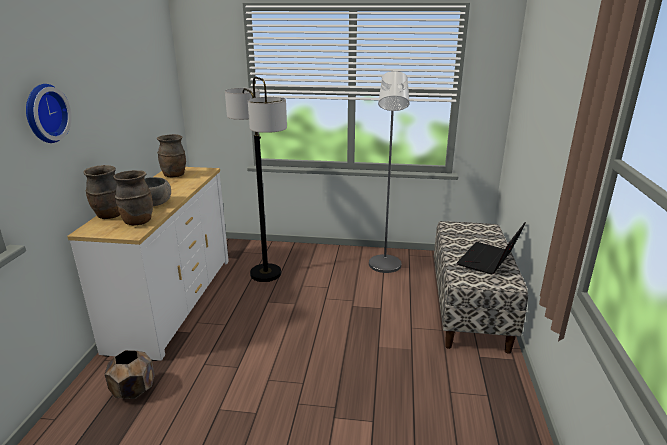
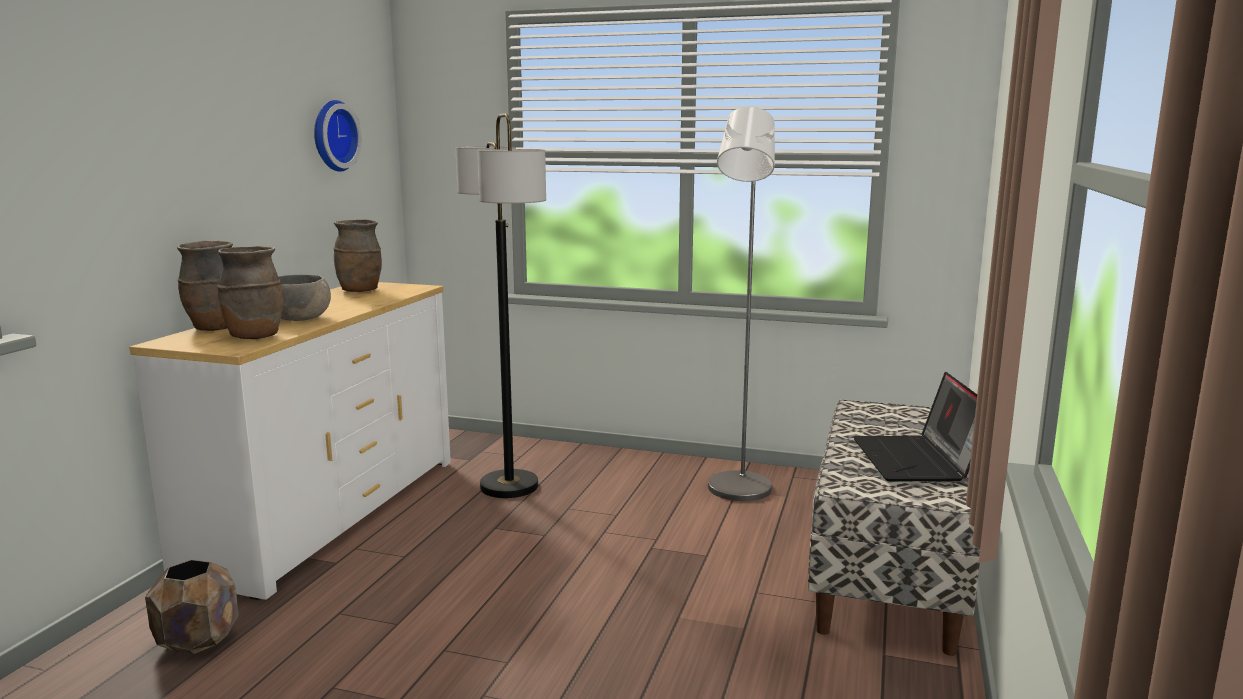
camera: 10 degrees right, 10 degrees down
(44, 113) = (115, 134): wall clock -> wall clock (332, 136)
(489, 260) = (917, 461): laptop -> laptop turned 45 degrees counterclockwise

